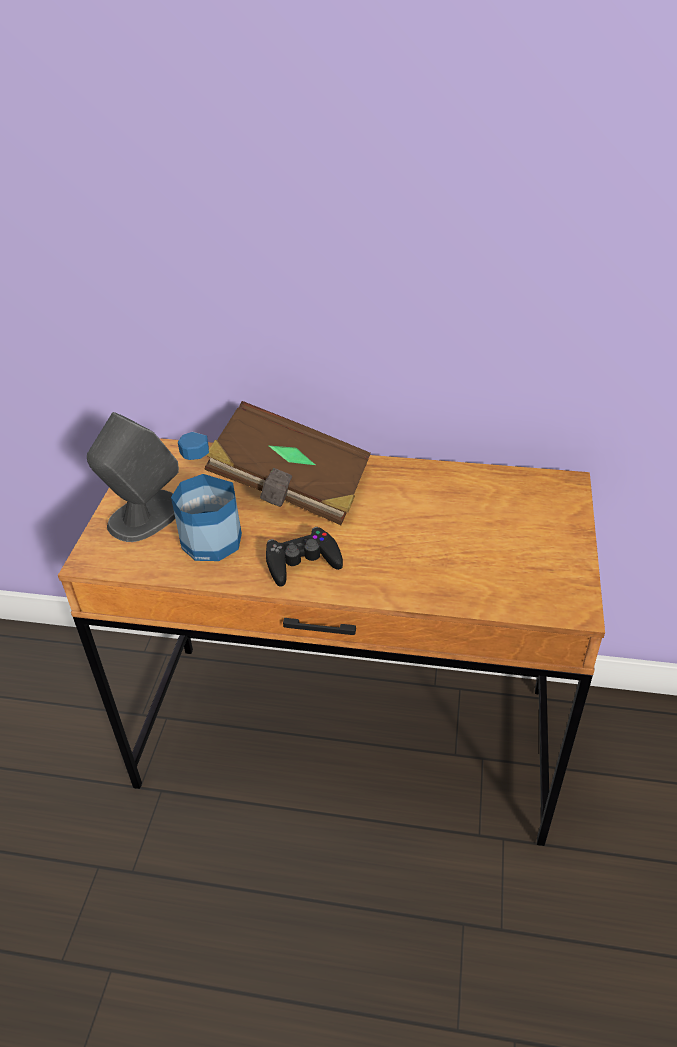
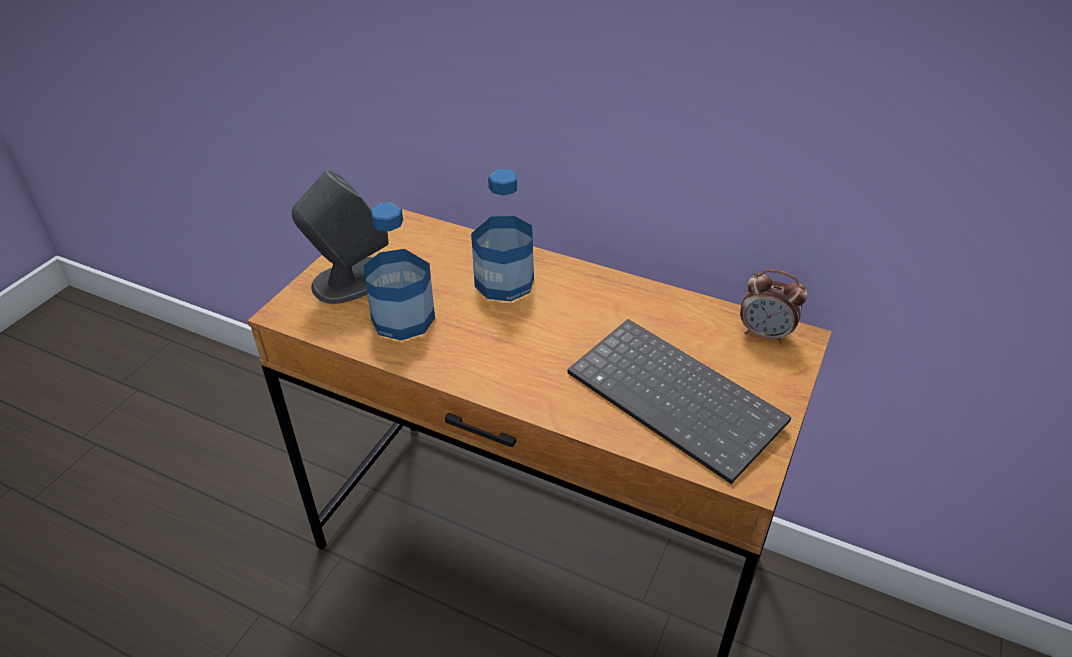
camera: 15 degrees right, 0 degrees up
(291, 488) = (504, 282): brown book -> bottle
(302, 562) = (481, 360): black game controller -> none
(489, 557) = (678, 399): none -> keyboard
(537, 486) = (765, 334): none -> alarm clock

